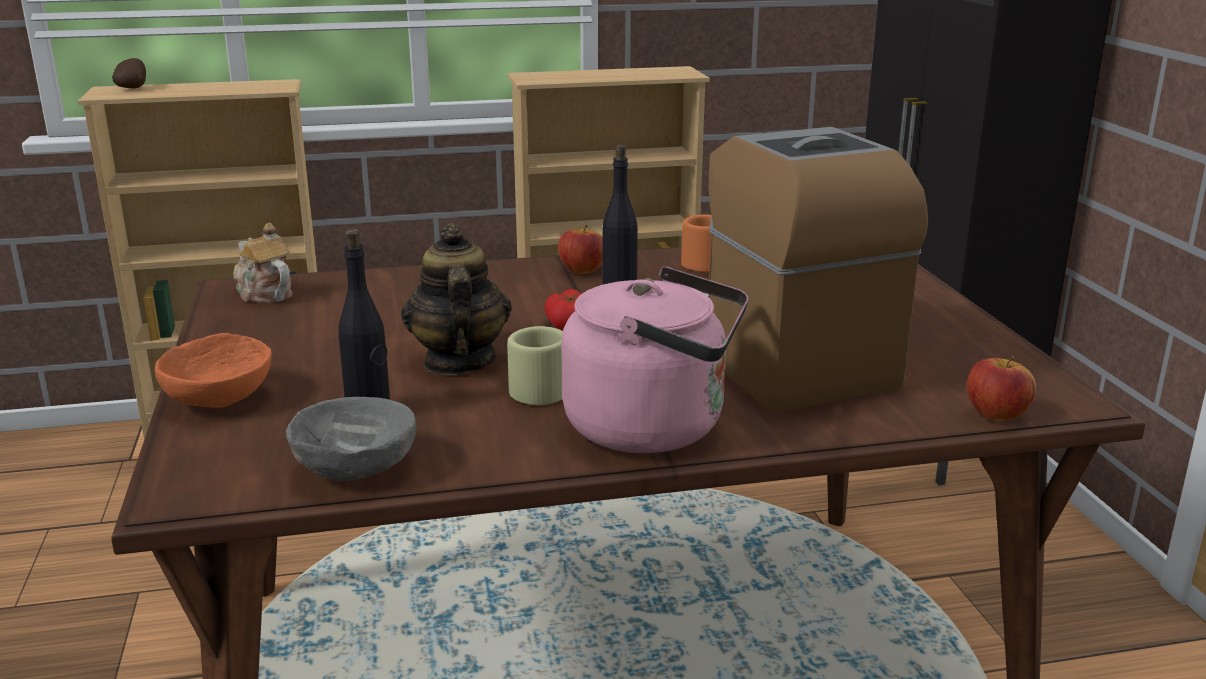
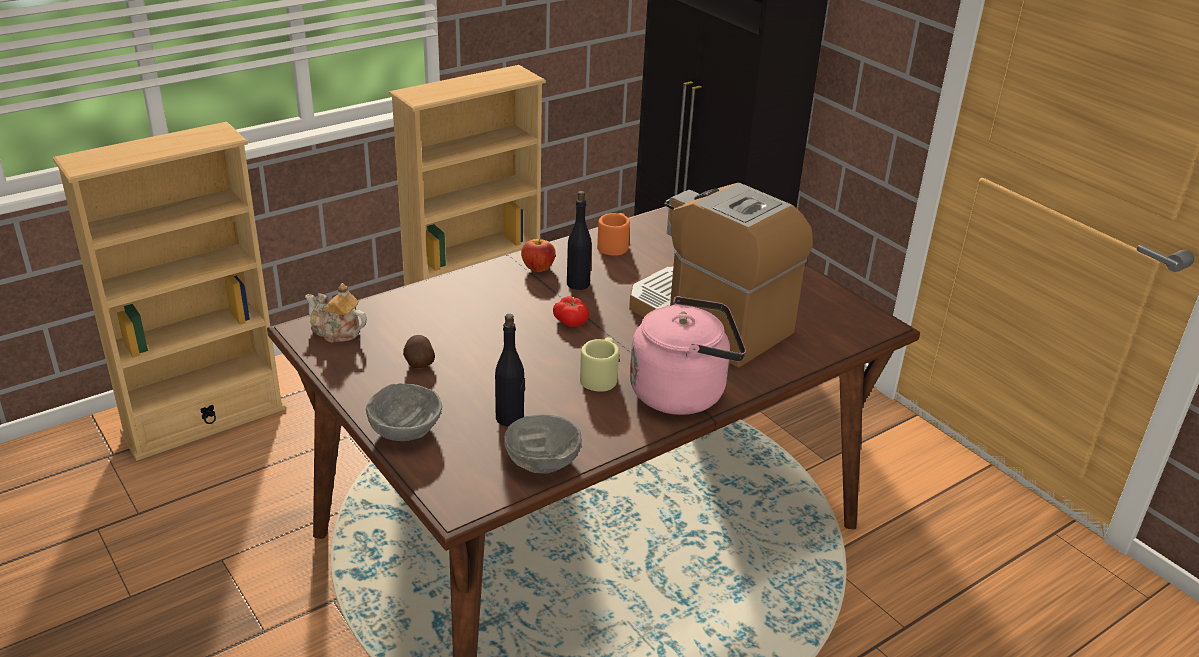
camera: 25 degrees left, 10 degrees up
(133, 88) = (99, 155): potato -> potato (419, 362)
(219, 399) = (405, 430): orange bowl -> grey bowl
(458, 362) = (528, 366): teapot -> none
(996, 415) = (850, 343): apple -> none

